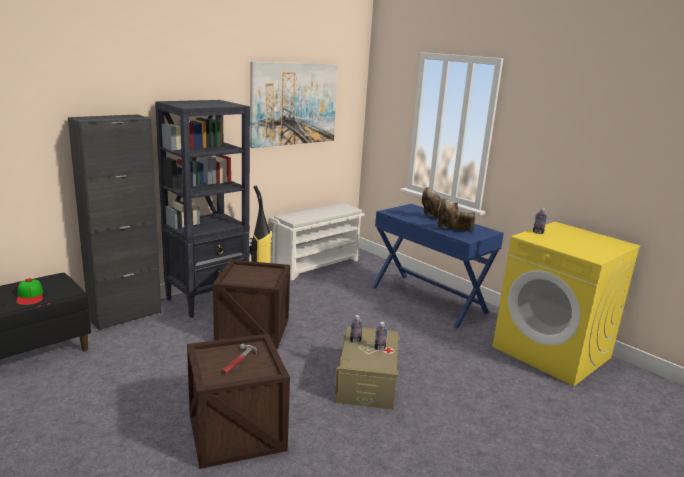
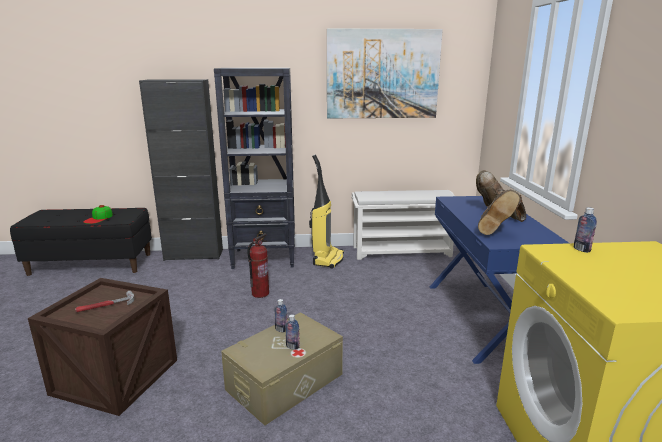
camera: 40 degrees right, 0 degrees up
(253, 330) = (260, 293): crate -> fire extinguisher
(452, 231) = (492, 231): brown boot -> brown boot turned 120 degrees counterclockwise

